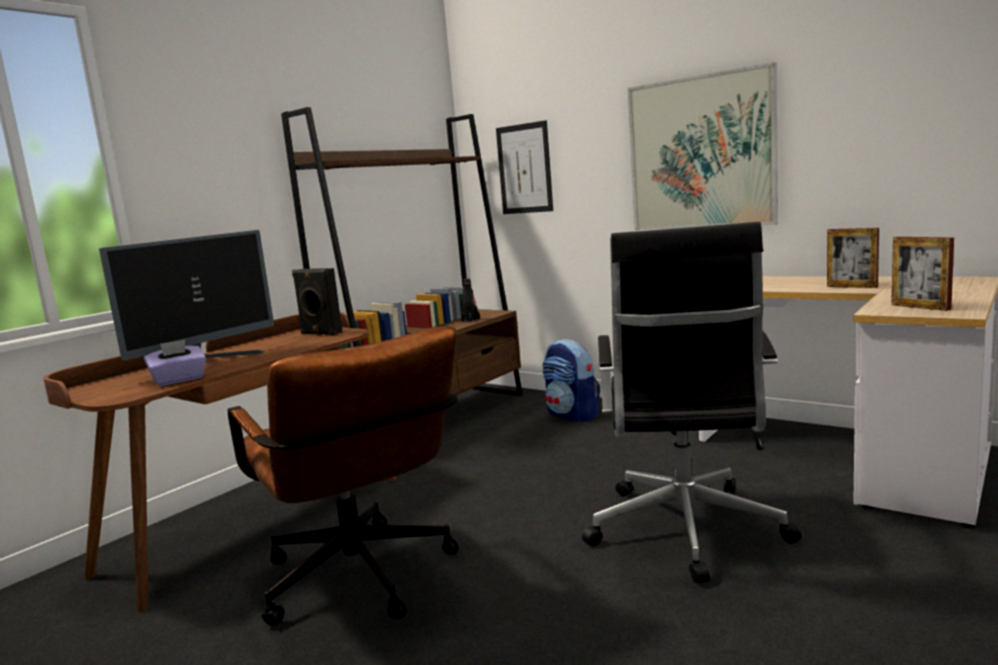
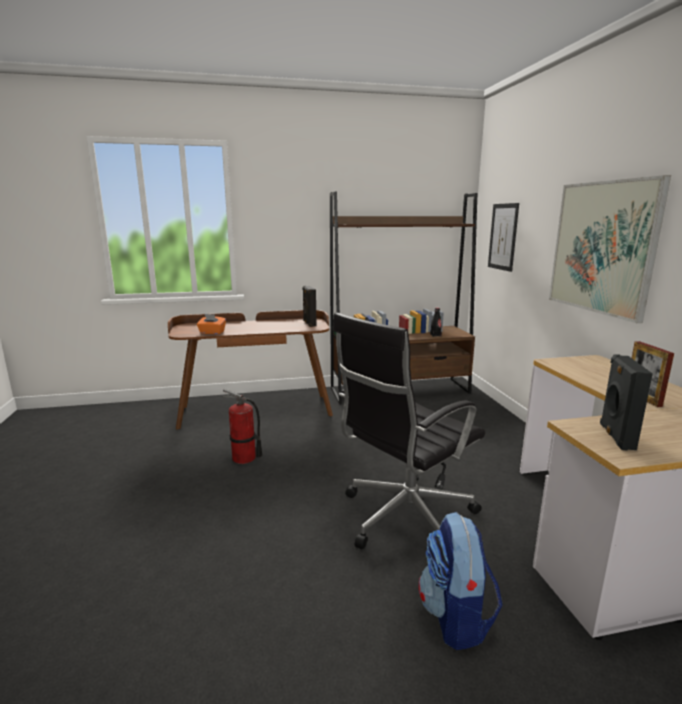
camera: 40 degrees right, 5 degrees up
(179, 380) = (212, 332): purple tissue box -> orange tissue box
(205, 362) = (240, 326): monitor -> none
(364, 583) = (244, 458): brown office chair -> fire extinguisher
(572, 415) = (475, 419): backpack -> backpack (456, 617)
(920, 307) = (615, 436): picture frame -> black speaker

